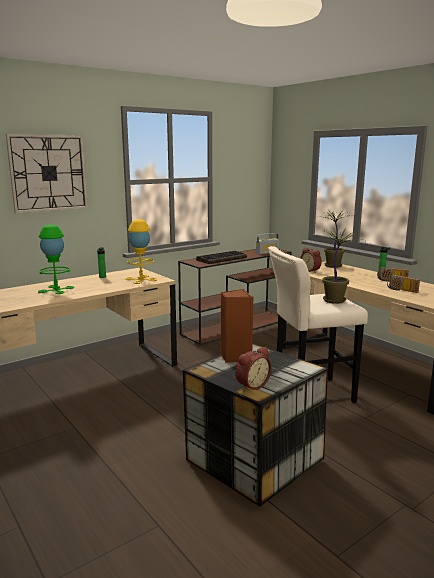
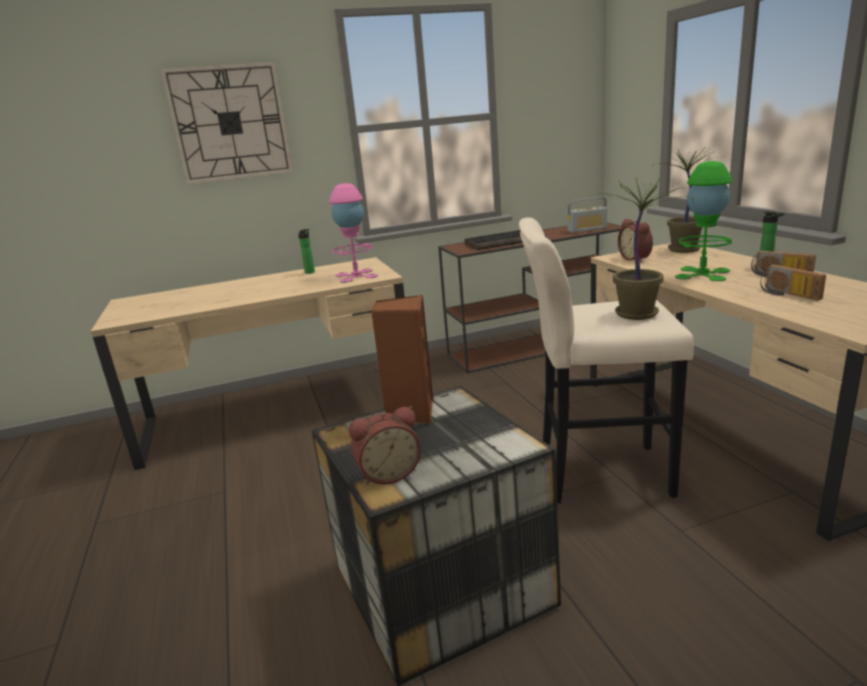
camera: 20 degrees right, 5 degrees up
(56, 289) = (231, 291): green table lamp -> green table lamp (702, 274)
(141, 279) = (356, 276): yellow table lamp -> pink table lamp

